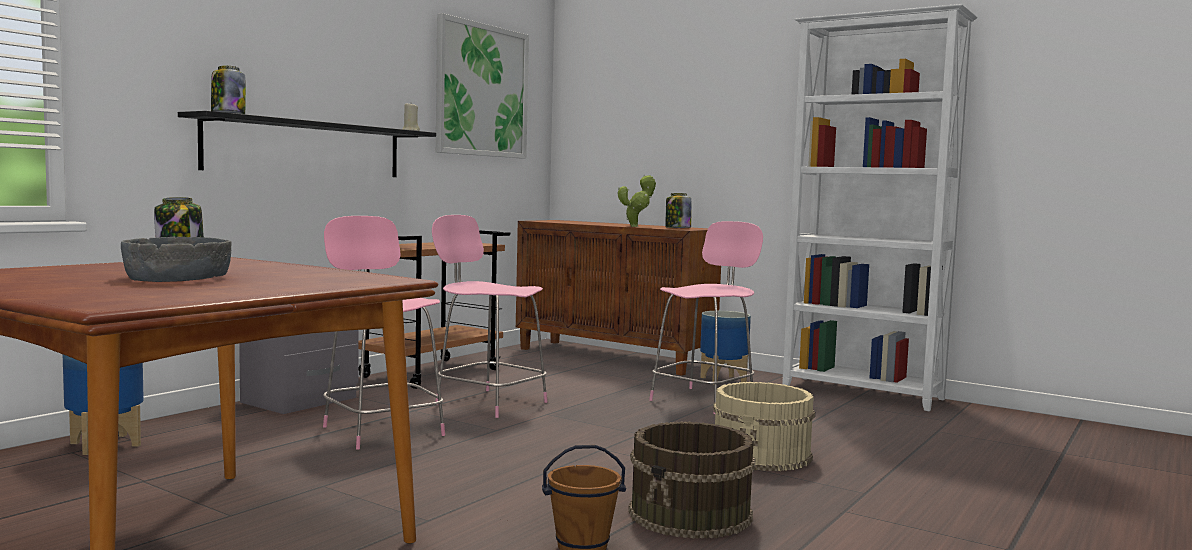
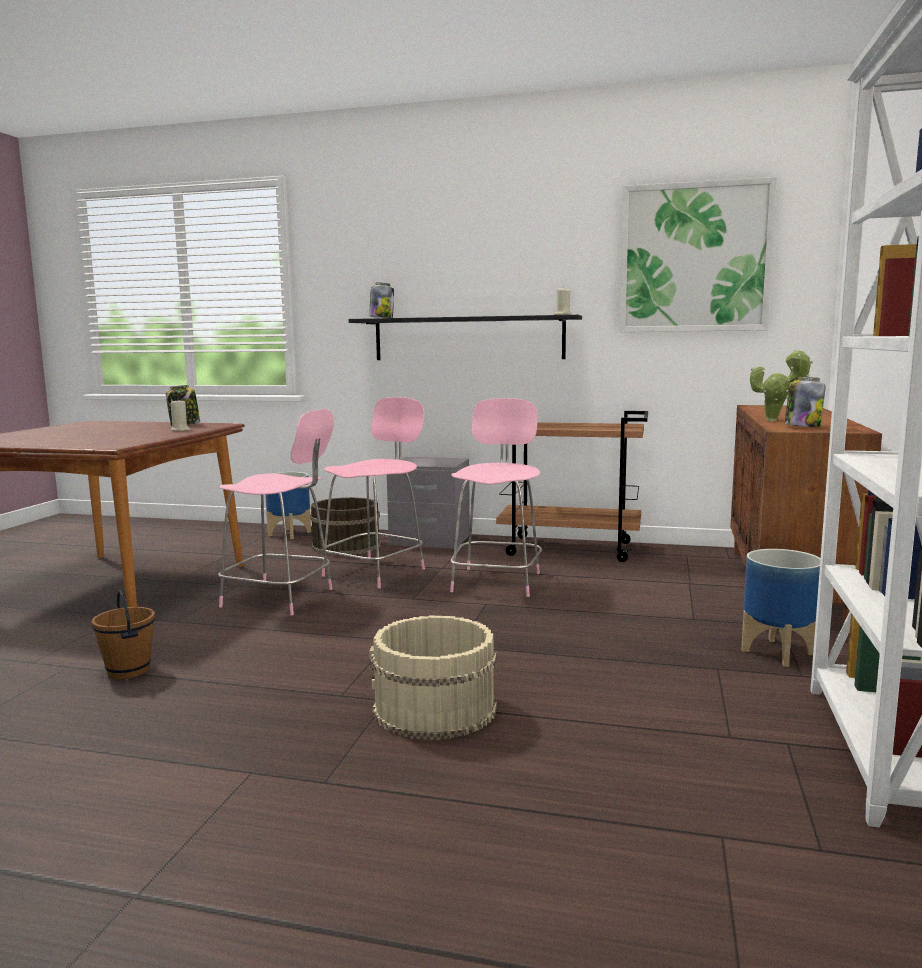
camera: 70 degrees right, 5 degrees up
(177, 277) = (94, 433): grey bowl -> none
(254, 265) = (180, 430): none -> beige candle
(691, 514) = (215, 698): brown bucket -> brown bucket (345, 546)
(704, 399) = (651, 655): pink chair -> pink chair (281, 598)

